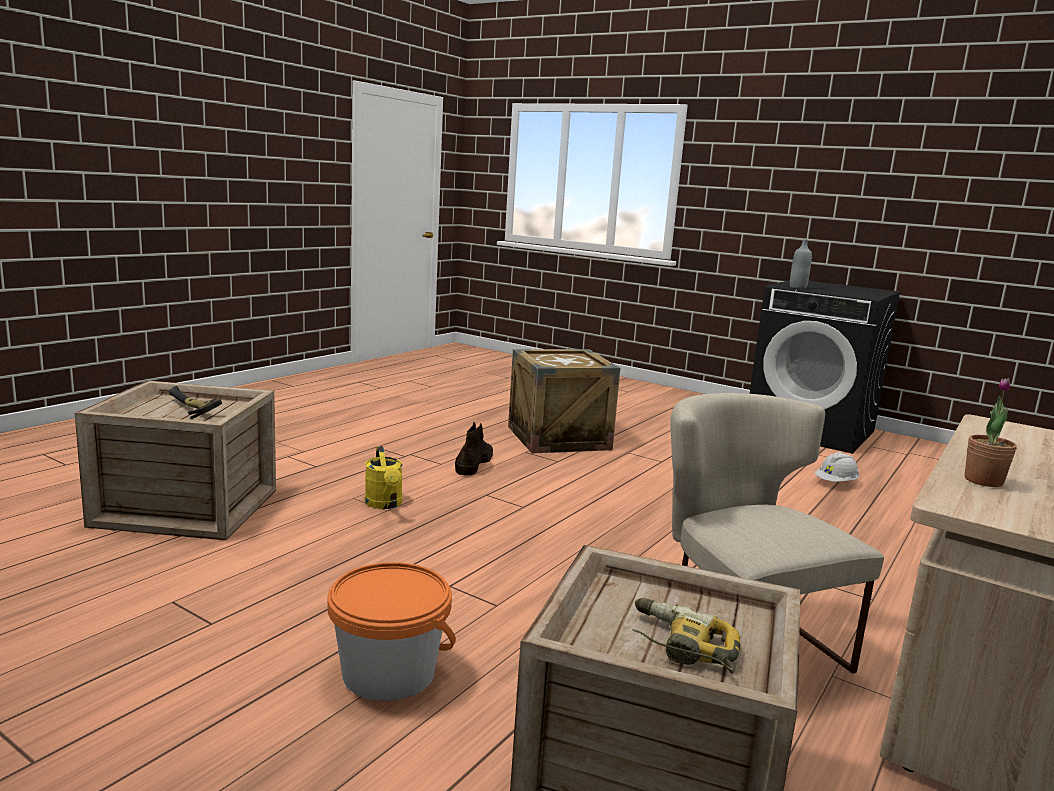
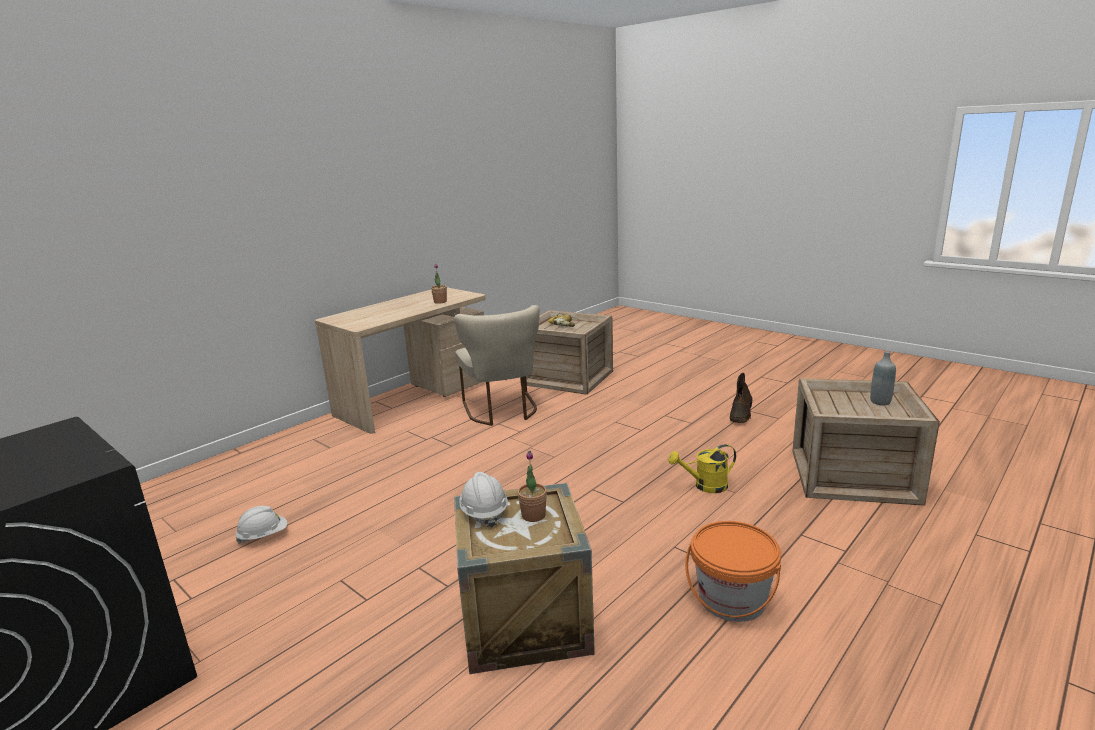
camera: 170 degrees left, 5 degrees up
(189, 409) = (860, 407): hammer -> none
(385, 504) = (705, 486): yellow watering can -> yellow watering can turned 90 degrees counterclockwise
(388, 673) = (659, 397): orange bucket -> orange bucket (732, 600)
(474, 463) = (638, 549): brown boot -> brown boot (741, 414)
(555, 361) = (533, 515): none -> potted plant
(591, 364) = (484, 513): none -> white hard hat
(798, 287) = (83, 460): grey bottle -> grey bottle (880, 402)

